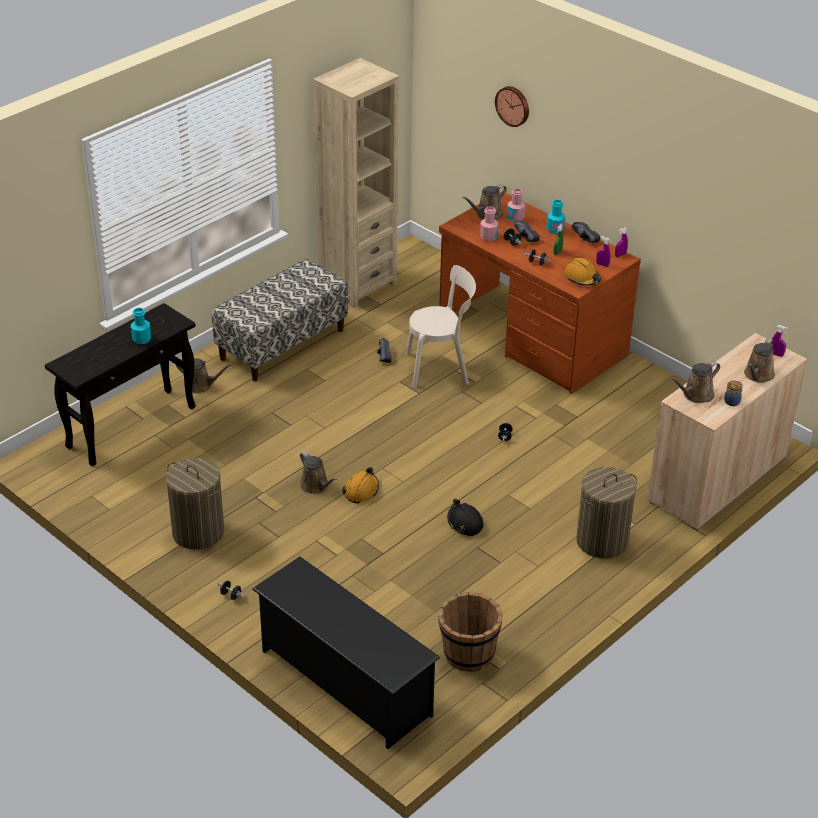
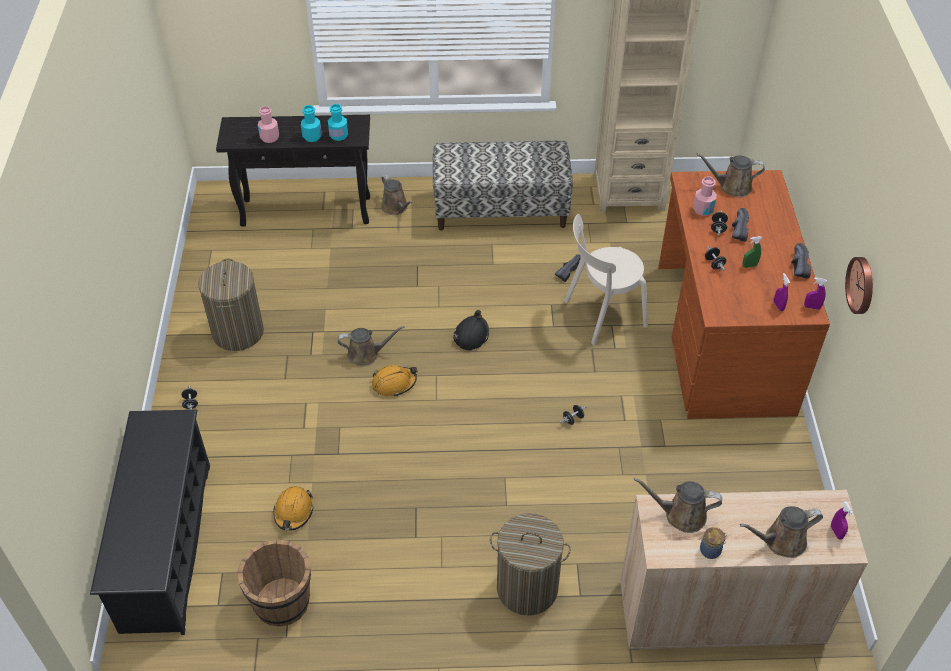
camera: 45 degrees right, 10 degrees up
(316, 486) = (366, 354): brown watering can -> brown watering can turned 105 degrees counterclockwise
(440, 368) = (601, 314): beige chair -> beige chair turned 120 degrees clockwise
(465, 523) = (435, 476): black hard hat -> black hard hat (471, 335)
(513, 105) = (813, 79): wall clock -> wall clock (862, 285)
(515, 218) = (755, 205): pink bottle -> pink bottle (269, 137)
(555, 229) = (780, 240): turquoise bottle -> turquoise bottle (338, 135)
(582, 278) = (738, 307): orange hard hat -> orange hard hat (293, 511)

